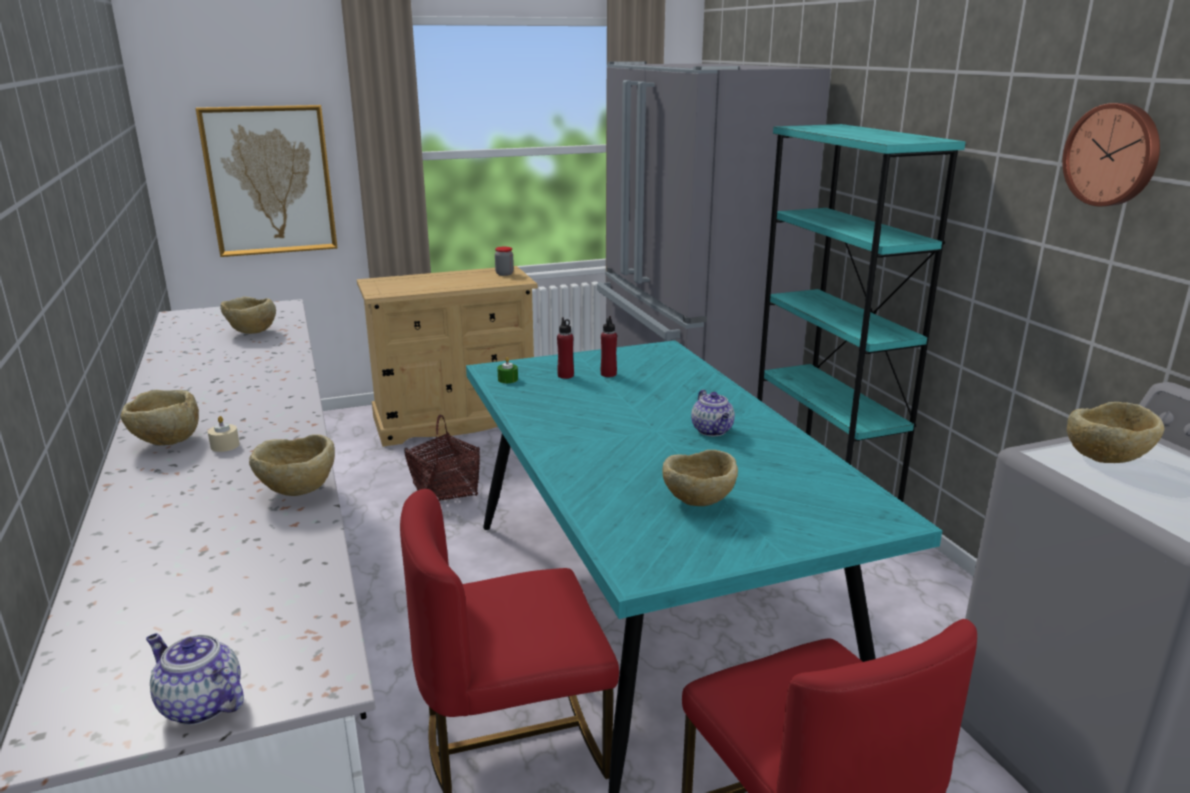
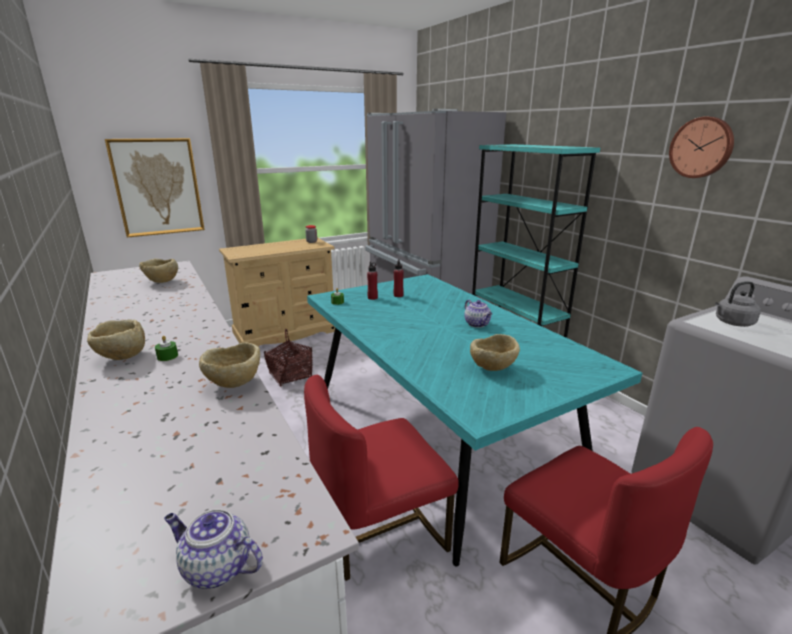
camera: 10 degrees left, 0 degrees up
(225, 445) = (167, 356): beige candle -> green candle
(1105, 461) = (732, 323): beige bowl -> grey kettle

